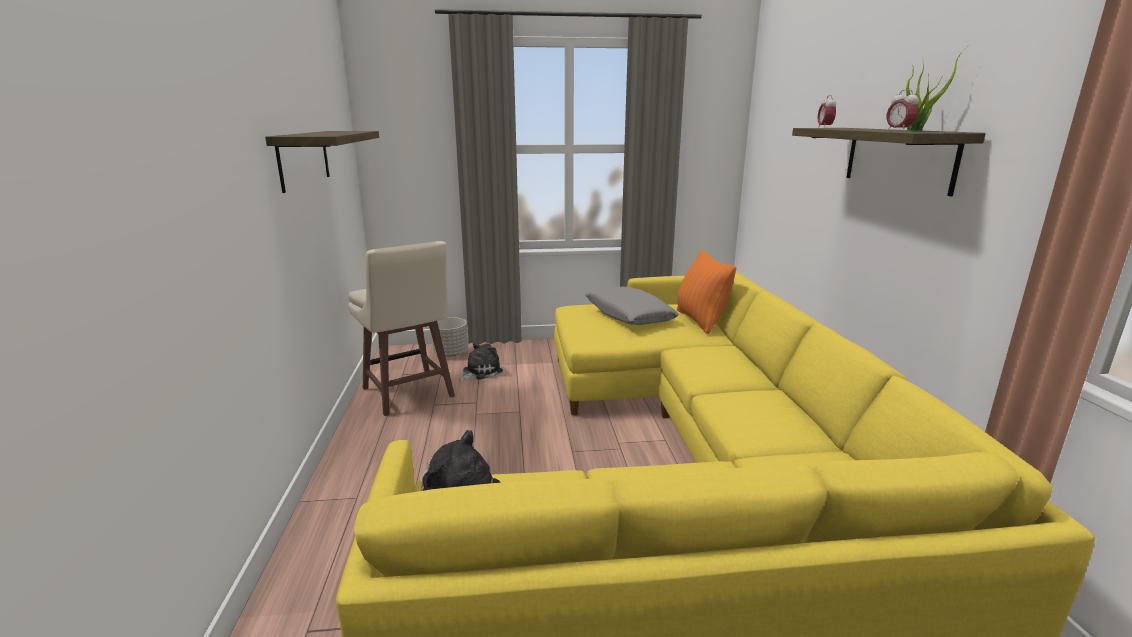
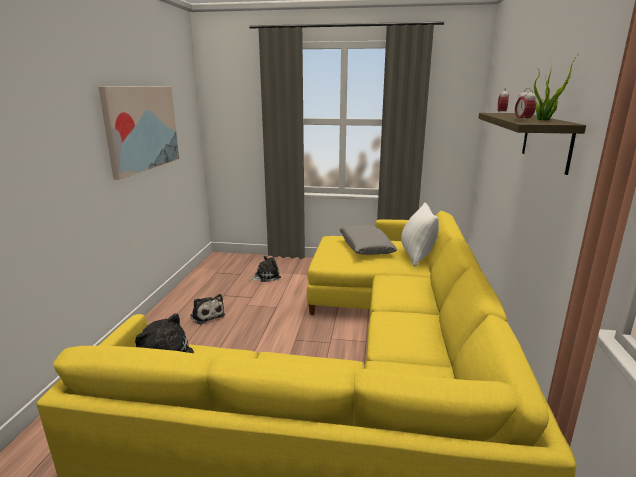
camera: 15 degrees right, 0 degrees up
(304, 159) = (142, 128): shelf -> picture
(408, 394) = (212, 286): beige stool -> none
(424, 436) = (206, 315): none -> plush toy
(451, 353) = (254, 262): grey planter -> none
(700, 321) = (417, 256): orange pillow -> white pillow

